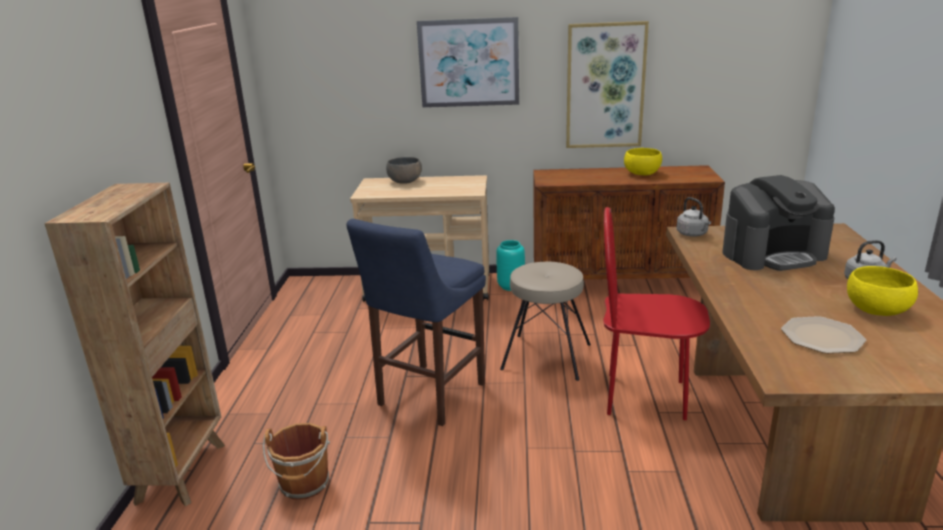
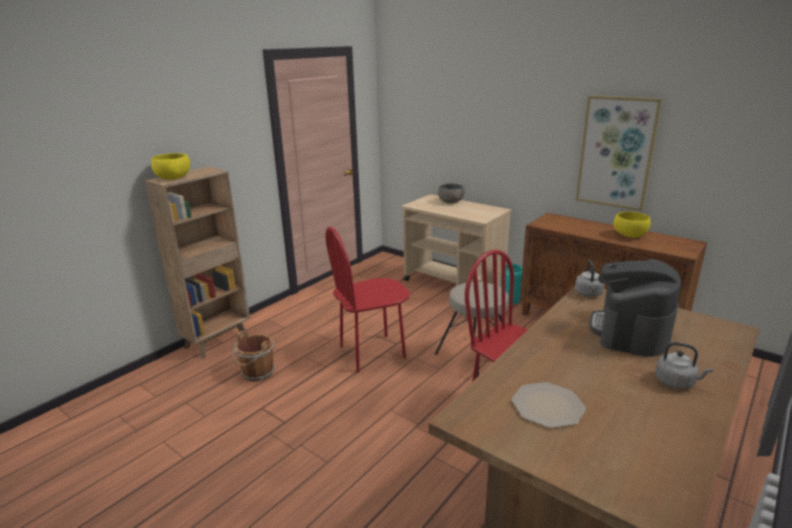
camera: 35 degrees right, 0 degrees up
(428, 396) = (372, 352): blue stool -> red chair
(469, 63) = (509, 119): picture -> none
(773, 254) = (630, 331): coffee machine -> coffee machine turned 90 degrees clockwise
(877, 310) = (640, 407): yellow bowl -> yellow bowl (173, 178)

